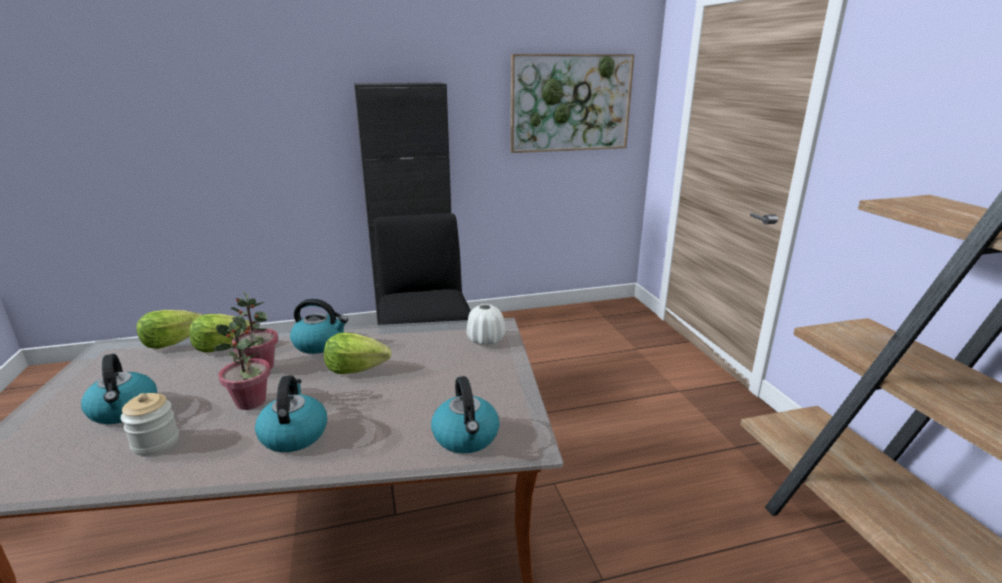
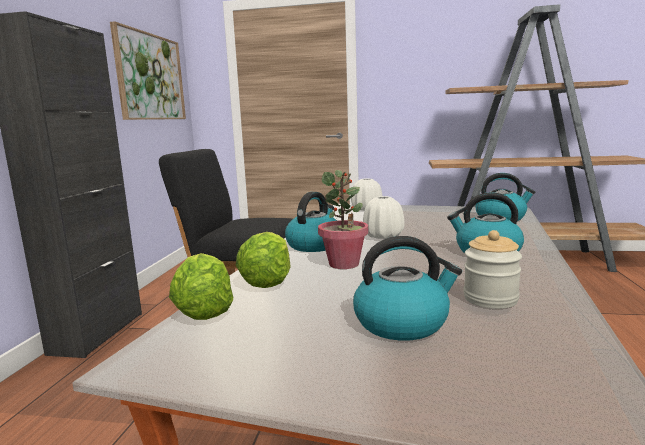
camera: 65 degrees left, 10 degrees down
(251, 402) = (420, 265): potted plant -> none
(355, 369) = (383, 236): lettuce -> white vase

